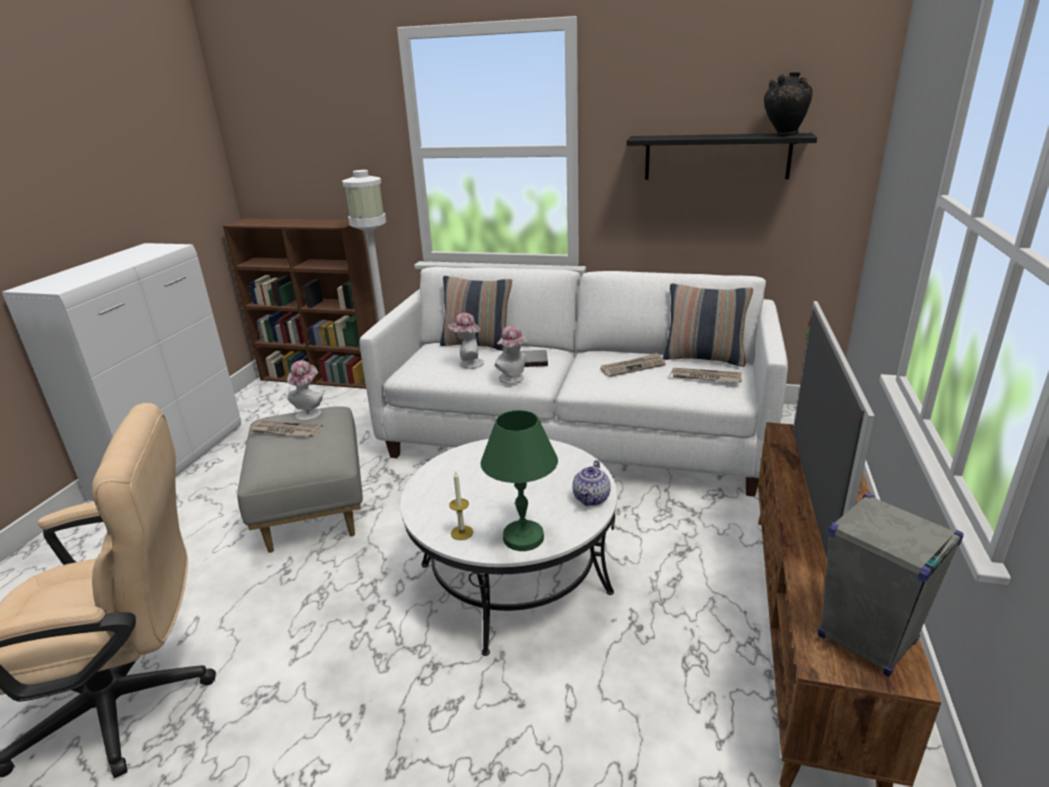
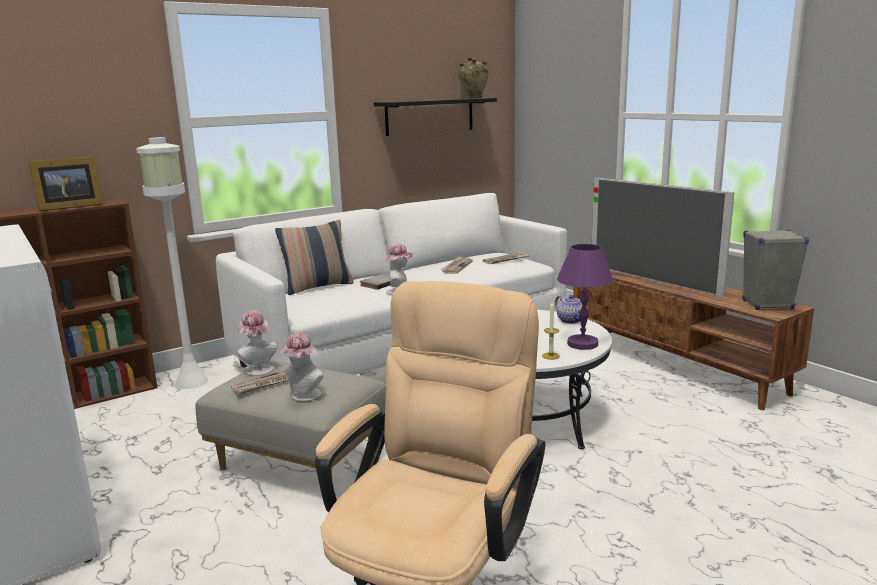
camera: 50 degrees left, 10 degrees down
(309, 224) = (68, 207): none -> picture frame
(468, 364) = (345, 295): hat -> hat (303, 396)
(524, 537) = (583, 344): green table lamp -> purple table lamp
(704, 358) = (481, 254): pillow -> none
(783, 135) = (473, 98): black vase -> beige vase

